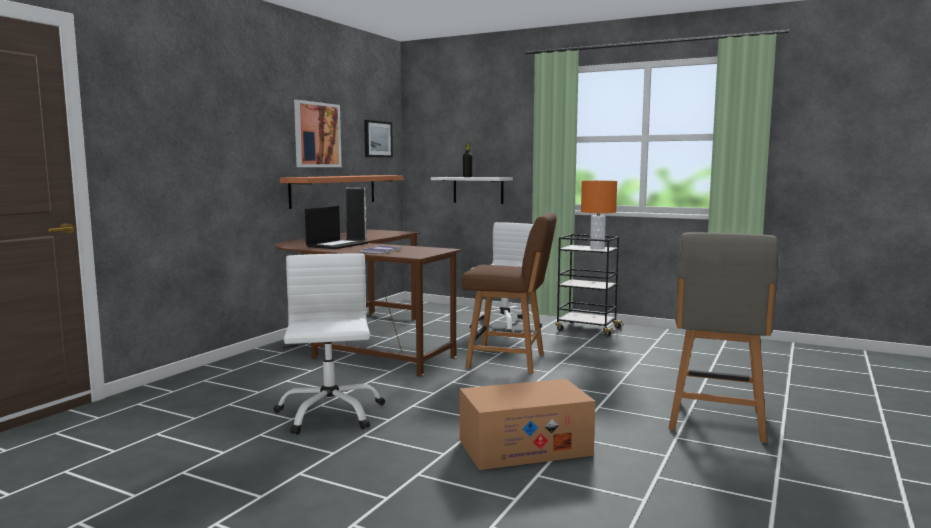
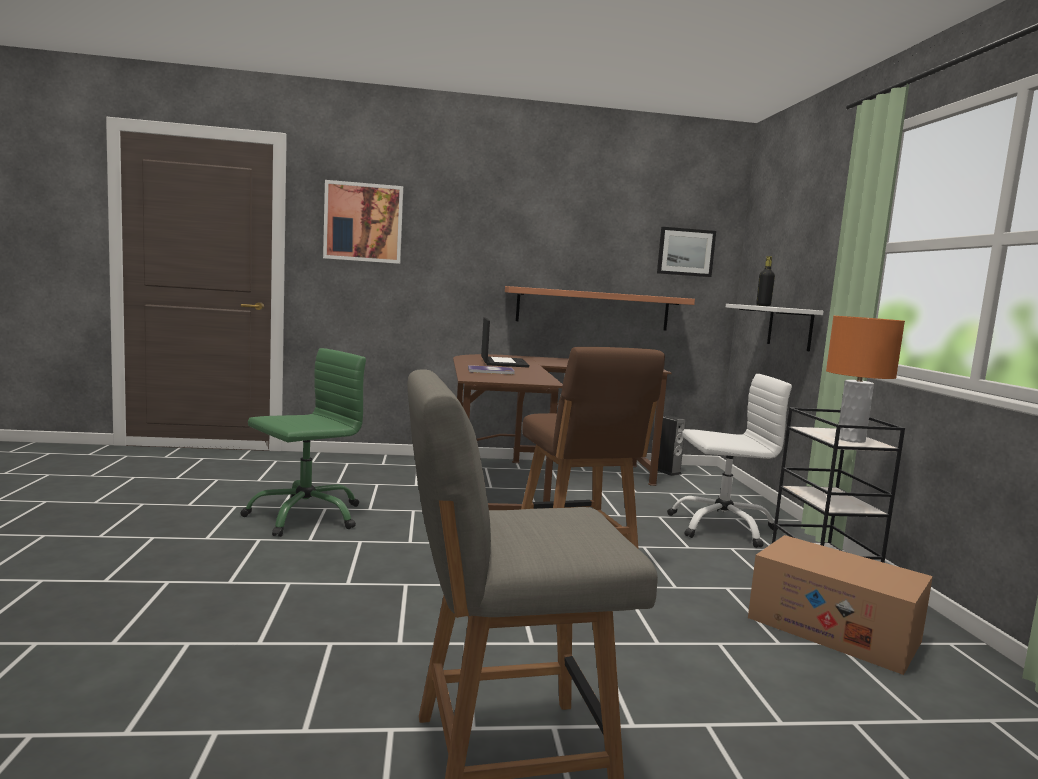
camera: 55 degrees right, 0 degrees up
(317, 135) = (571, 242): picture -> picture (363, 222)
(329, 413) = (305, 516): white office chair -> green office chair
(337, 245) = (503, 362): laptop -> laptop turned 90 degrees counterclockwise
(356, 239) = (555, 363): speaker -> speaker (668, 472)
(524, 447) = (272, 620): cardboard box -> cardboard box (833, 629)

